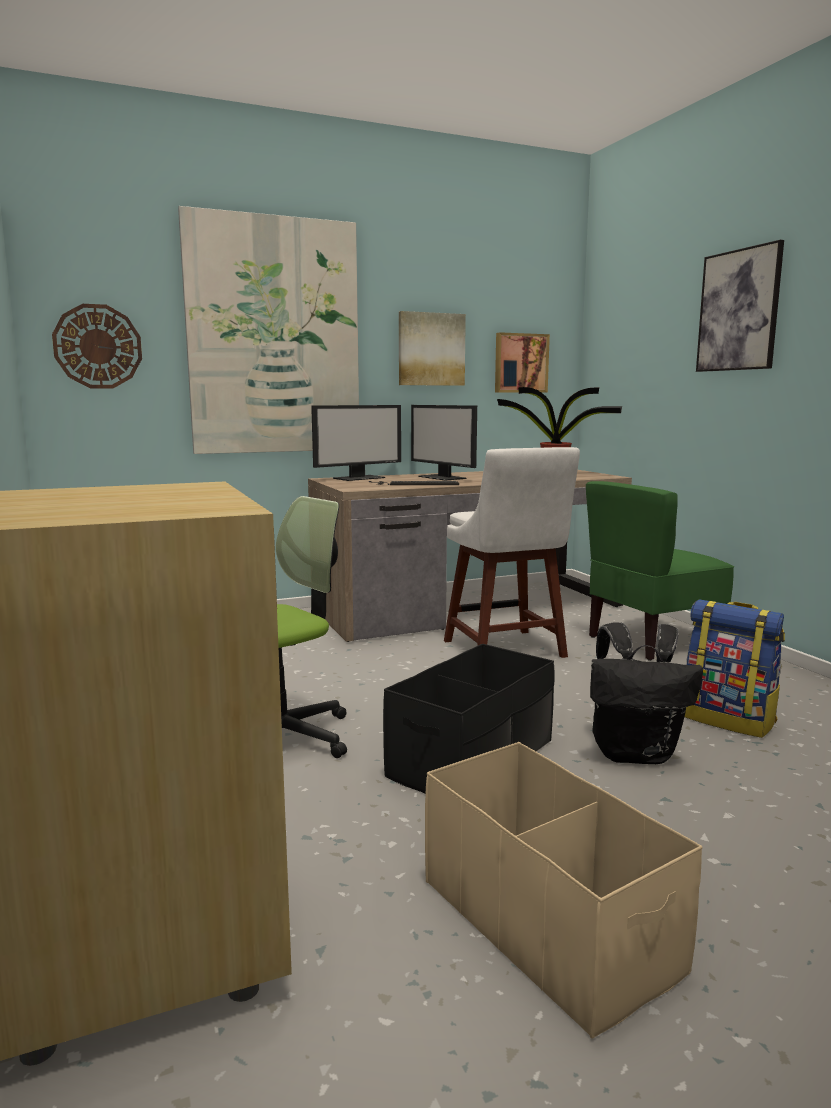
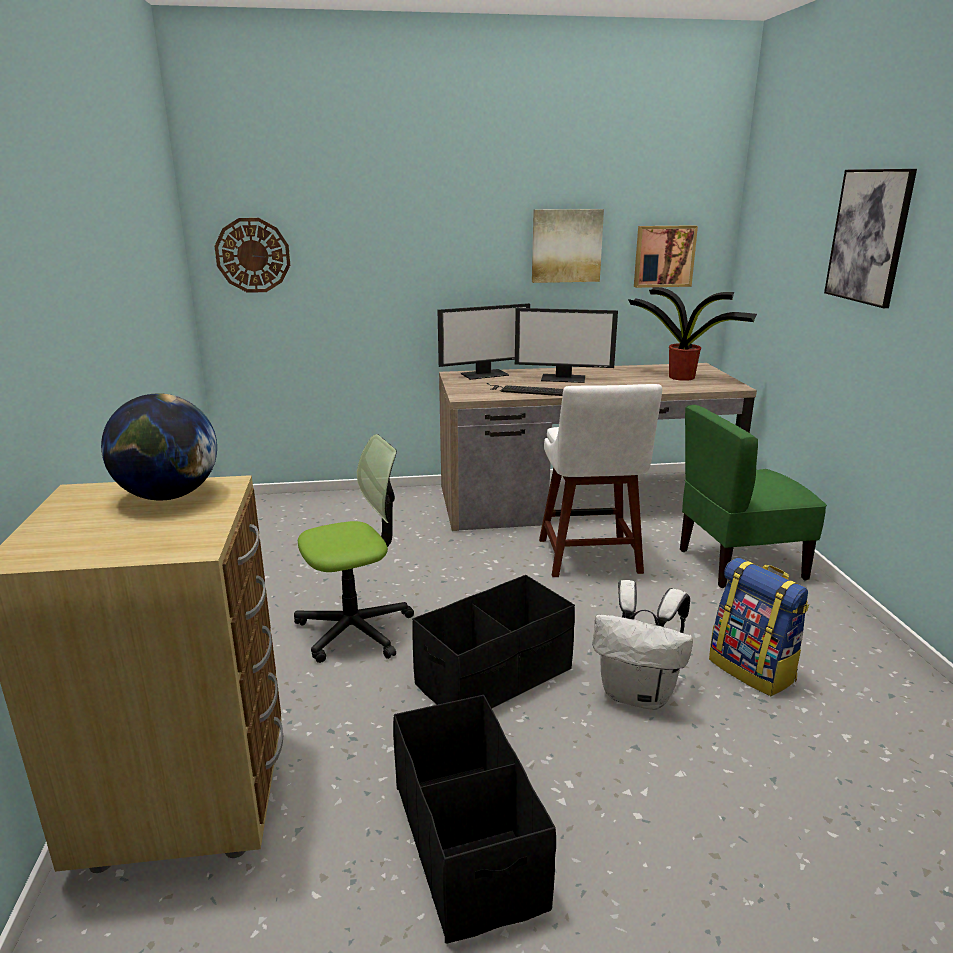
camera: 15 degrees right, 10 degrees up
(133, 491) = (168, 496): none -> globe
(274, 337) = (409, 240): picture -> none
(443, 477) = (564, 378): monitor -> monitor turned 60 degrees counterclockwise
(548, 924) = (468, 844): beige storage box -> black storage box
(635, 753) = (639, 694): black backpack -> white backpack

